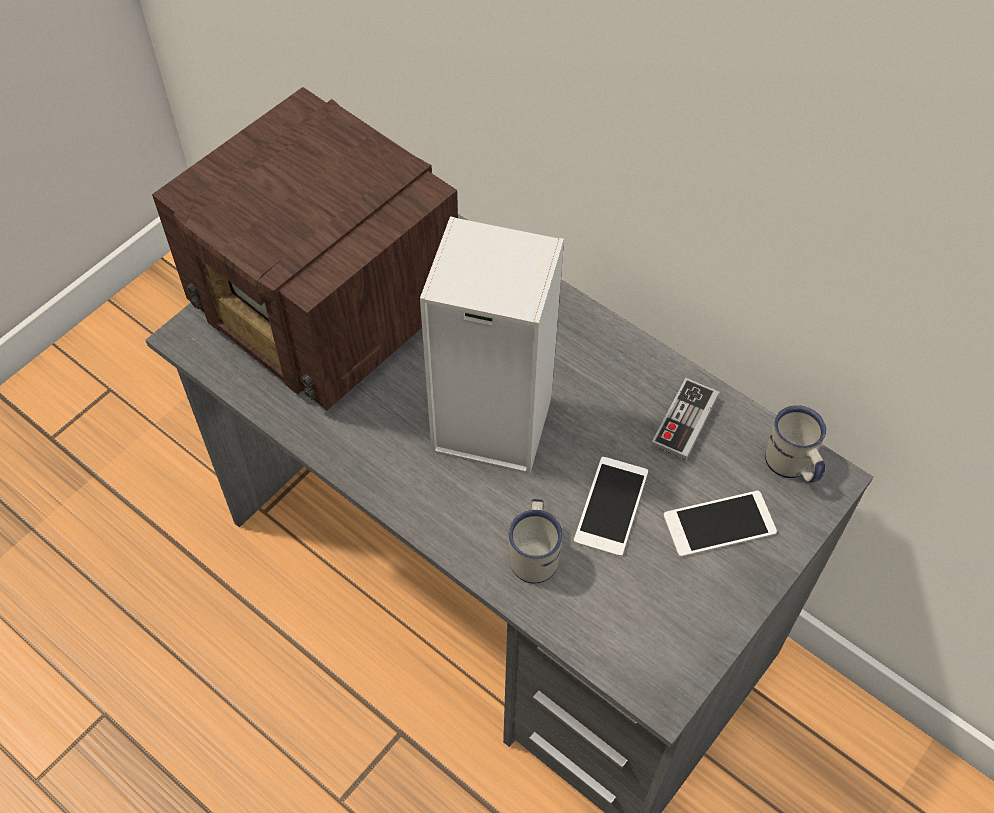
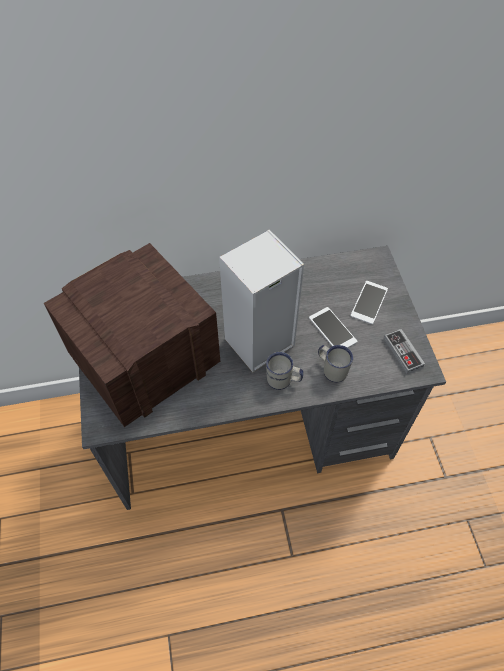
camera: 50 degrees left, 0 degrees up
(327, 309) = (142, 362): radio -> radio turned 150 degrees clockwise
(684, 423) = (317, 281): game controller -> game controller (403, 352)
(791, 467) = (364, 264): white mug -> white mug (283, 381)

